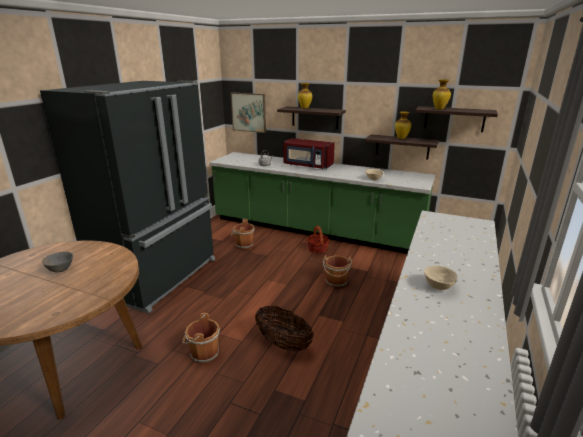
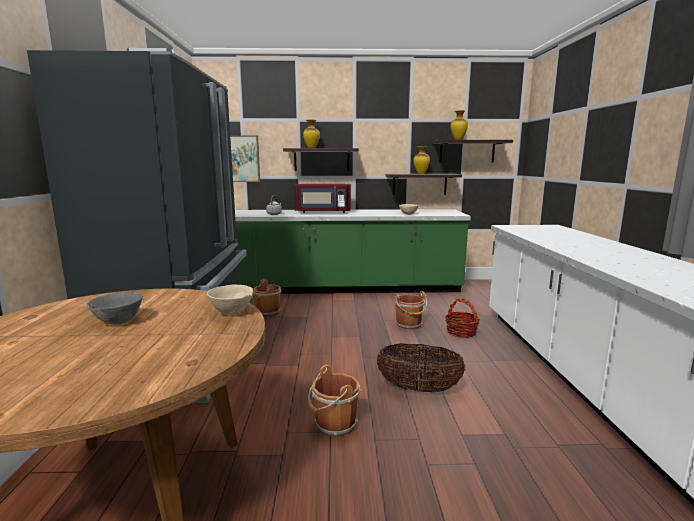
camera: 25 degrees left, 10 degrees down
(317, 249) = (357, 302): basket -> basket (461, 332)
(438, 287) = (612, 257): beige bowl -> beige bowl (232, 312)

